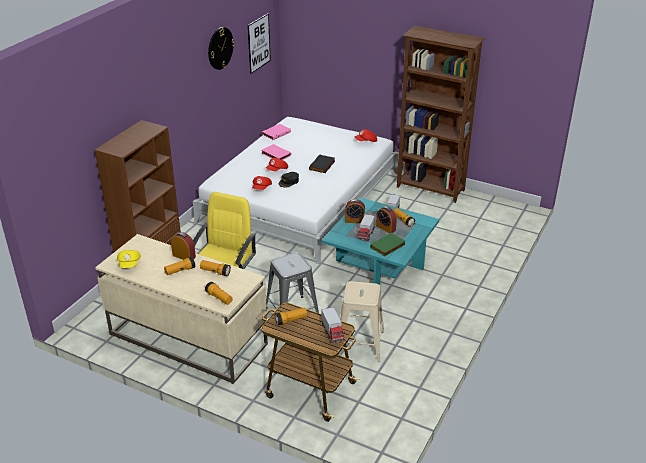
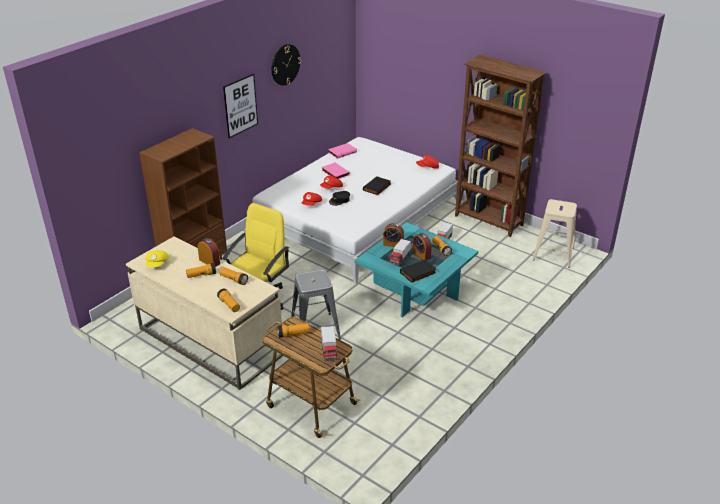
camera: 10 degrees right, 0 degrees up
(259, 43) = (330, 62): picture -> picture (240, 105)
(359, 344) = (372, 366): beige stool -> beige stool (553, 254)
(388, 246) = (418, 273): green book -> black book

